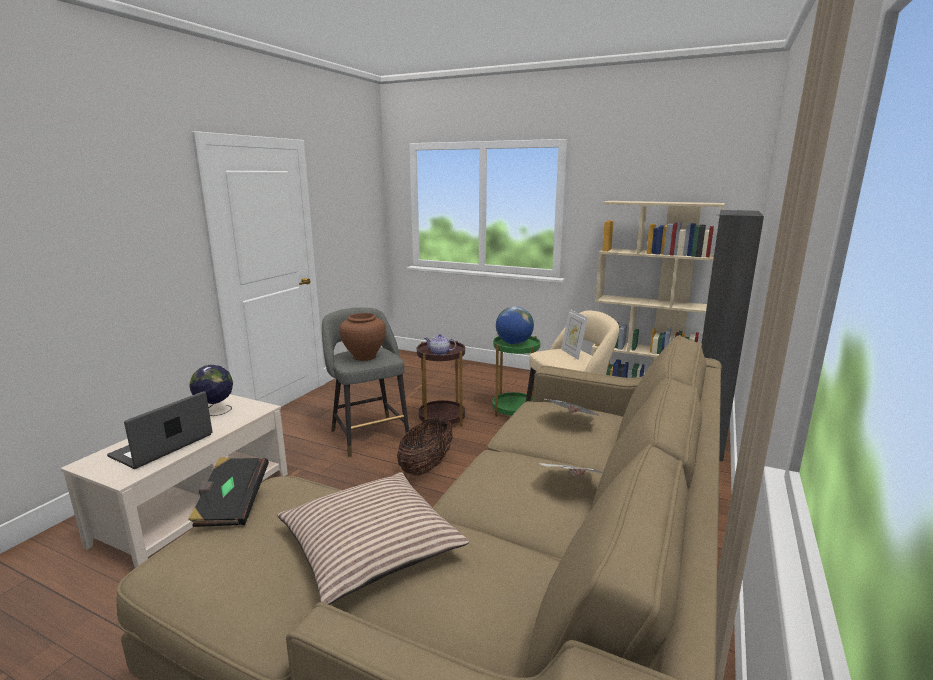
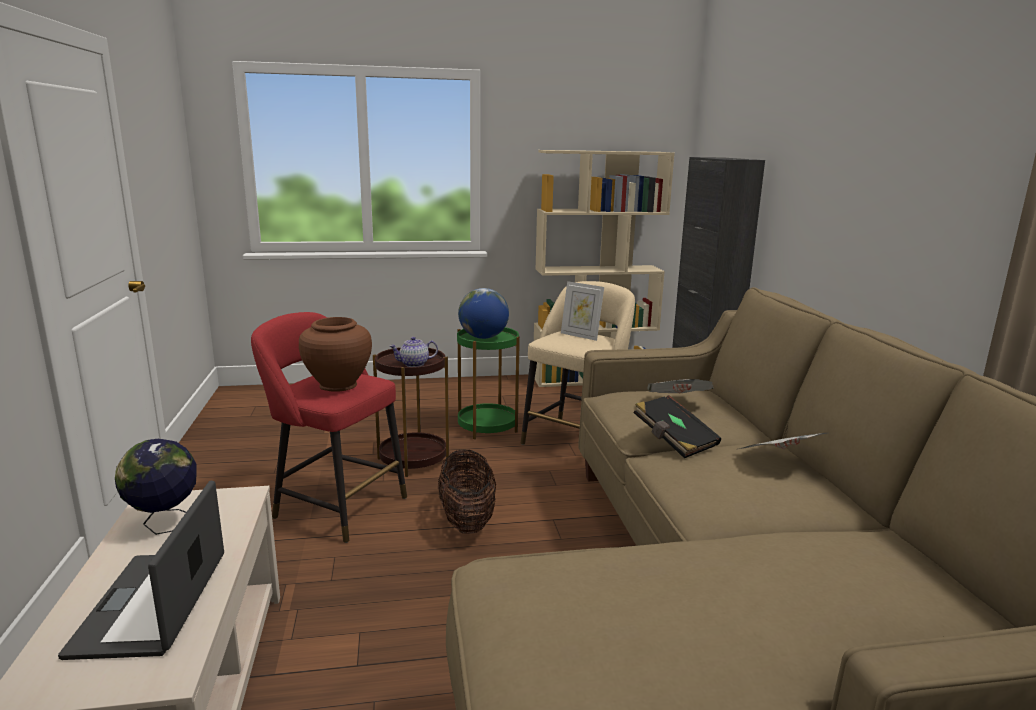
camera: 35 degrees left, 0 degrees up
(231, 505) = (496, 617): black book -> black book (674, 440)
(368, 434) = (335, 506): grey stool -> red stool
(370, 547) = (735, 588): pillow -> none

